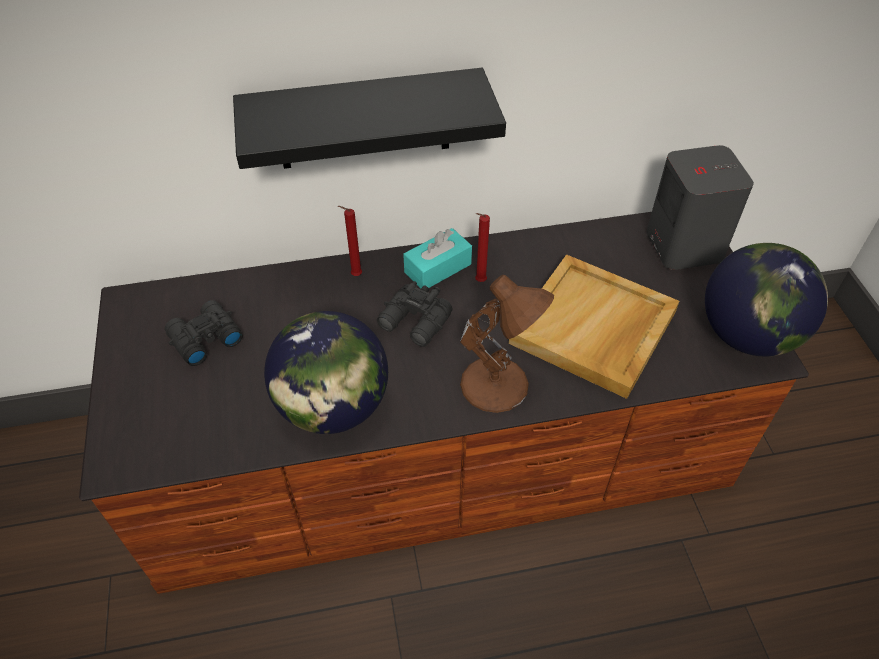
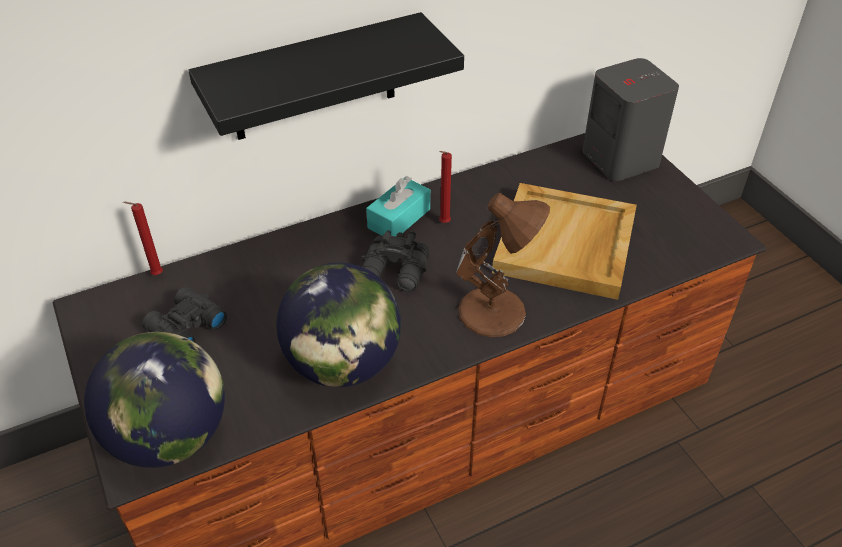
camera: 15 degrees left, 5 degrees down
(354, 275) = (319, 240): red candle -> red candle (155, 275)
(748, 335) = (703, 224): globe -> globe (171, 436)

